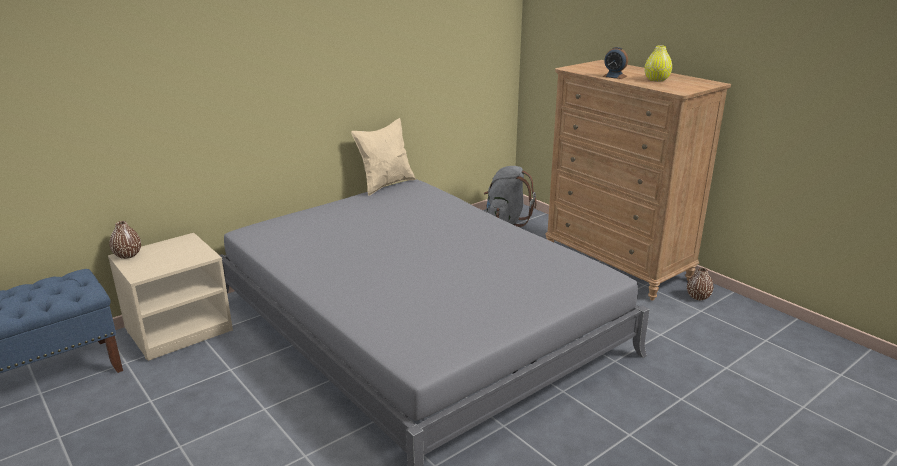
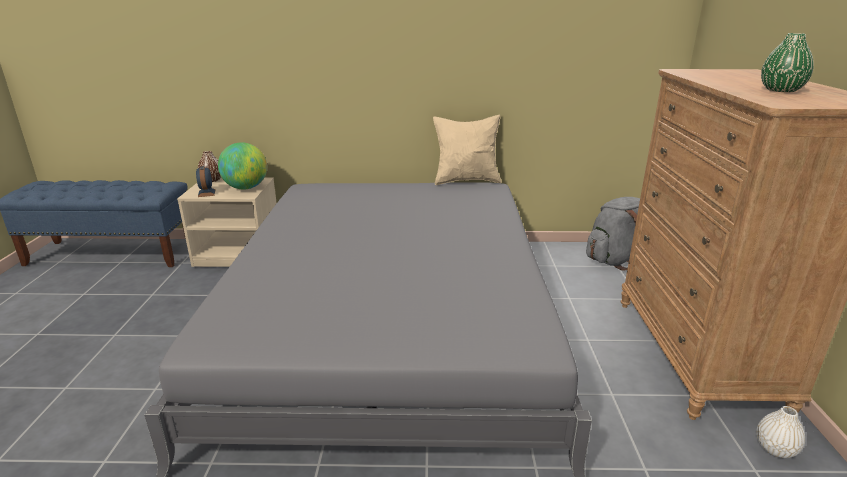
camera: 40 degrees right, 0 degrees up
(187, 250) = (246, 188): none -> globe
(614, 76) = (720, 81): alarm clock -> alarm clock (206, 193)
(656, 80) = (781, 90): yellow vase -> green vase
(698, 297) = (775, 449): brown vase -> white vase

